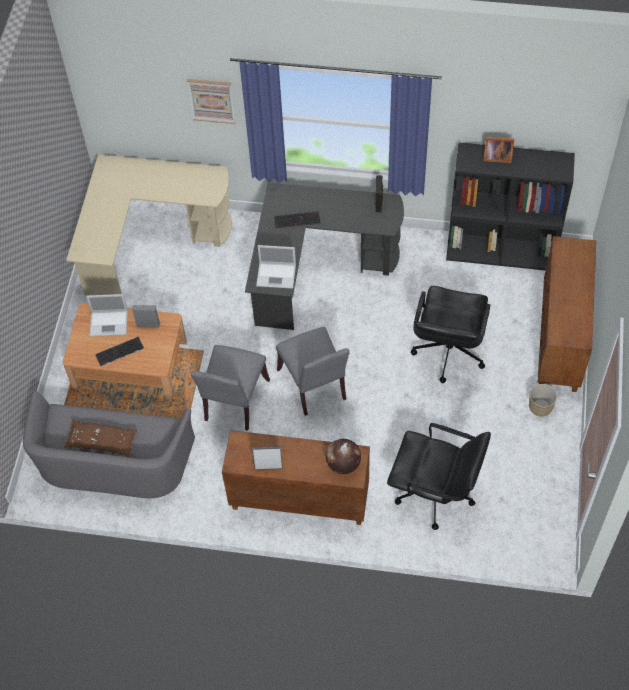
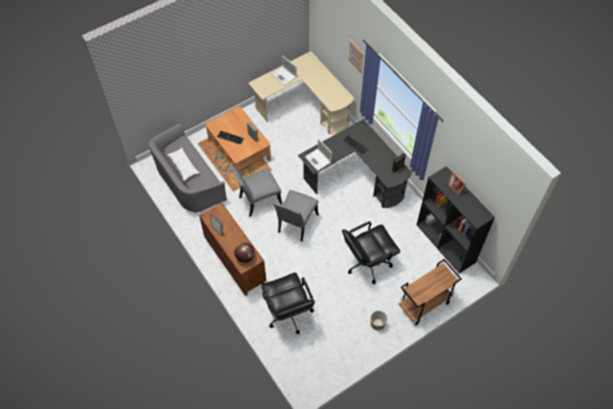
camera: 45 degrees right, 0 degrees up
(102, 442) = (183, 166): brown pillow -> white pillow
(109, 323) = (240, 123): laptop -> laptop (284, 76)
(560, 339) = (424, 305): brown cabinet -> brown cart

